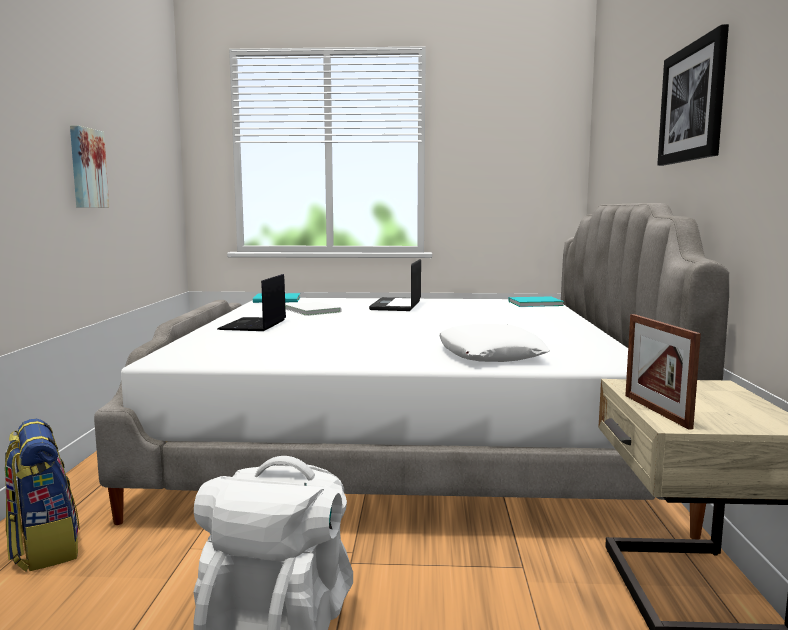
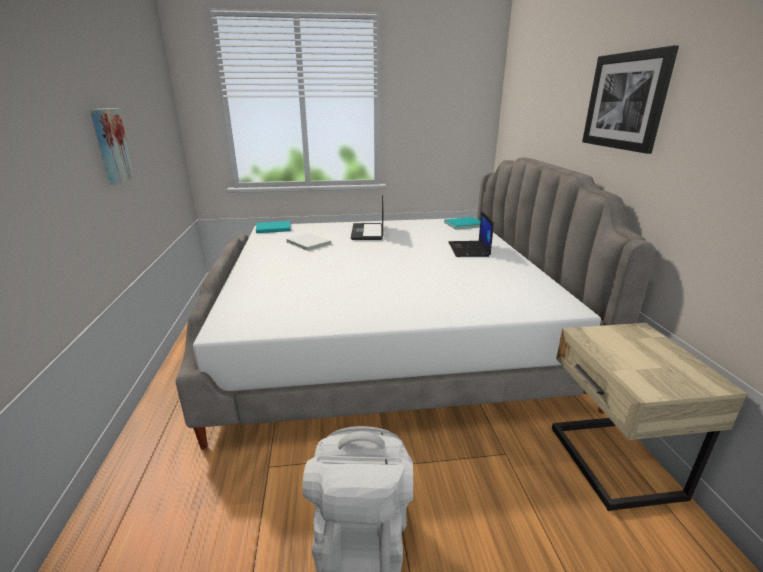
camera: 10 degrees left, 15 degrees up
(44, 548) = (153, 482): backpack -> none
(254, 325) = (273, 268): laptop -> laptop (469, 249)
(490, 354) = (470, 299): white pillow -> none
(656, 411) = (623, 372): picture frame -> none

